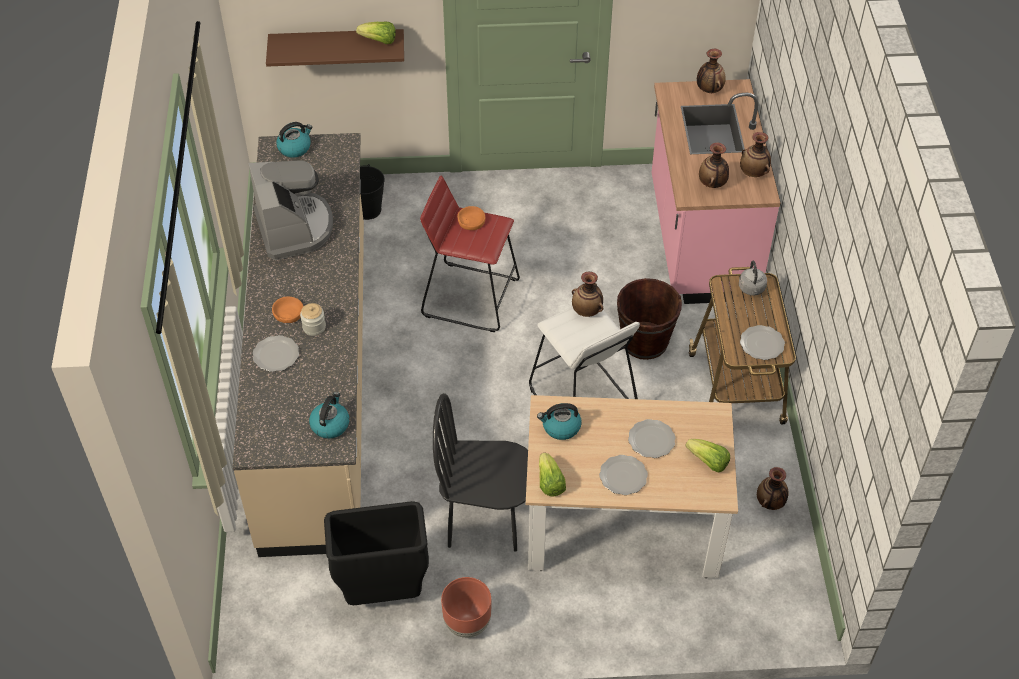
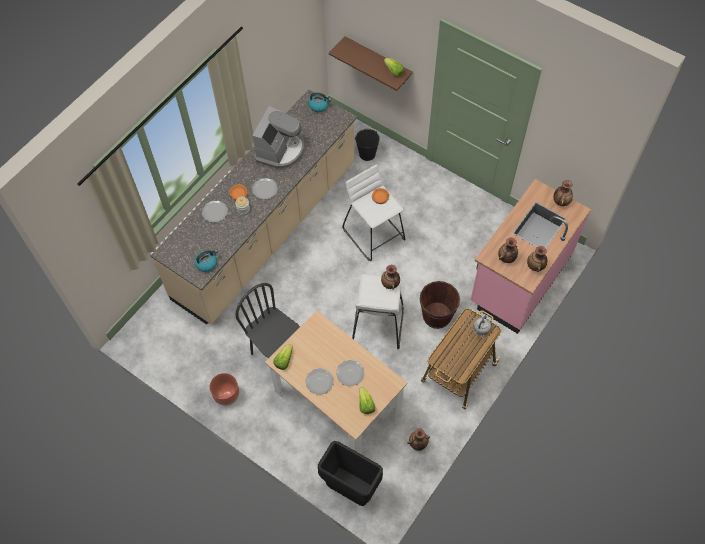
camera: 40 degrees right, 10 degrees up
(384, 595) = (204, 356): black trash can -> black trash can (350, 489)
(471, 297) = (374, 234): red stool -> white stool
(560, 427) = (314, 336): kettle -> none
(762, 344) = (455, 363): plate -> plate (265, 190)

